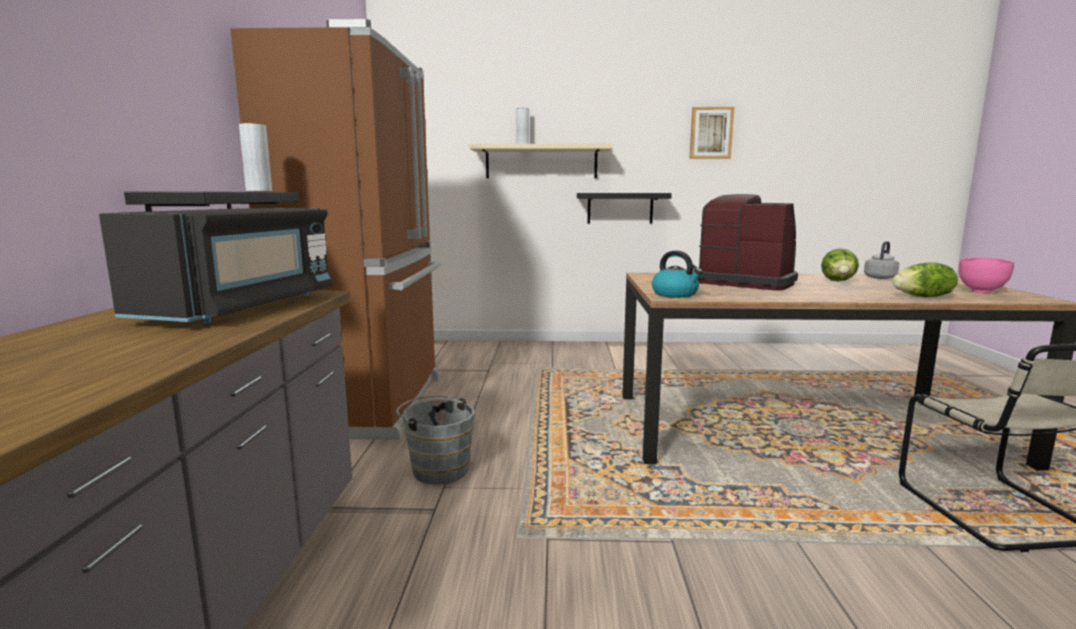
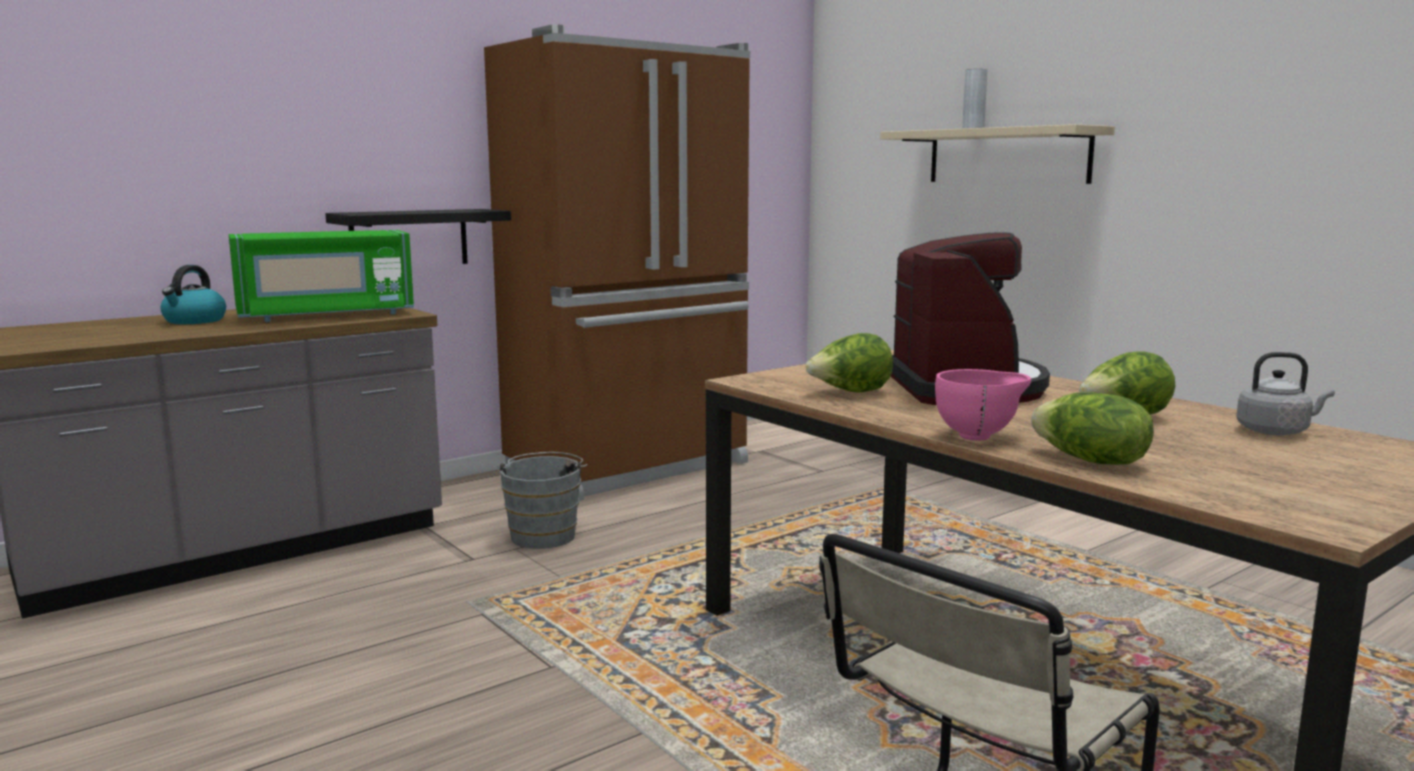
camera: 50 degrees right, 0 degrees up
(242, 307) = (326, 315): black microwave -> green microwave
(259, 191) = (463, 210): grey vase -> none
(620, 208) = (1127, 240): black shelf -> none
(675, 294) = (772, 380): kettle -> kettle (194, 321)
(711, 133) = (1319, 91): picture -> none
(733, 293) = (850, 393): none -> lettuce
(981, 291) = (1295, 487): pink bowl -> pink bowl (979, 437)

